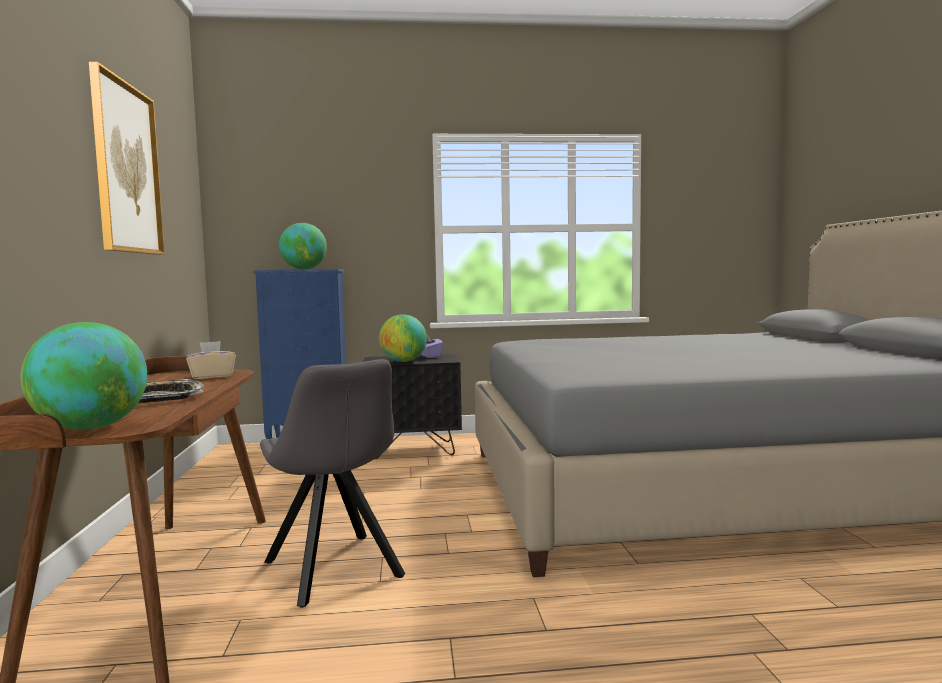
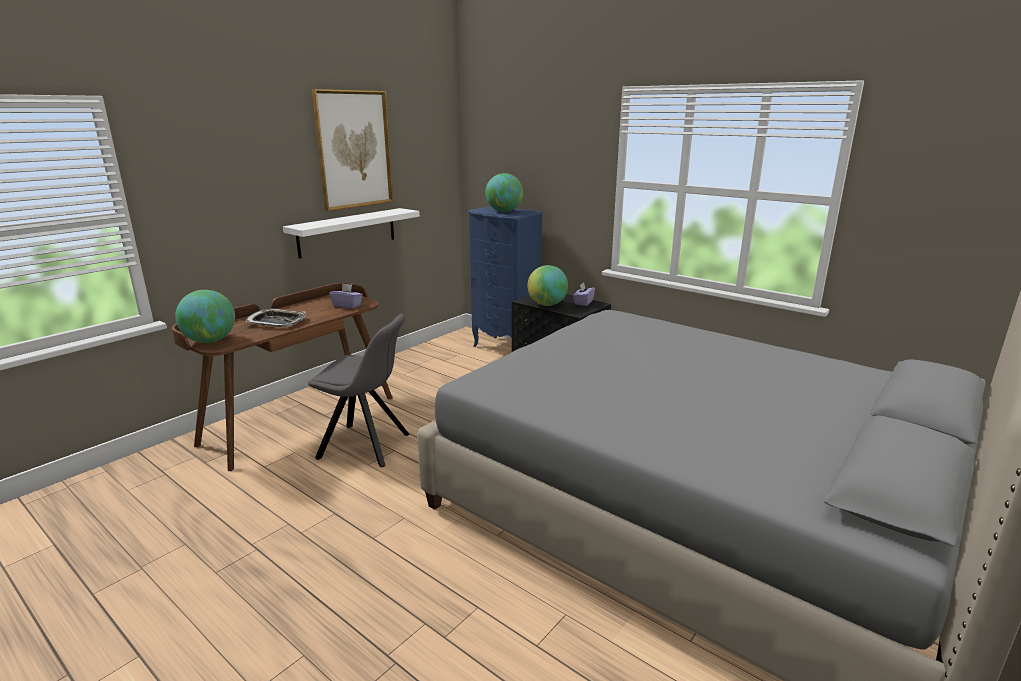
camera: 45 degrees right, 15 degrees up
(124, 289) = (347, 232): none -> white shelf
(212, 376) = (347, 305): beige tissue box -> purple tissue box
(334, 569) = (365, 446): grey chair -> grey chair turned 90 degrees counterclockwise

